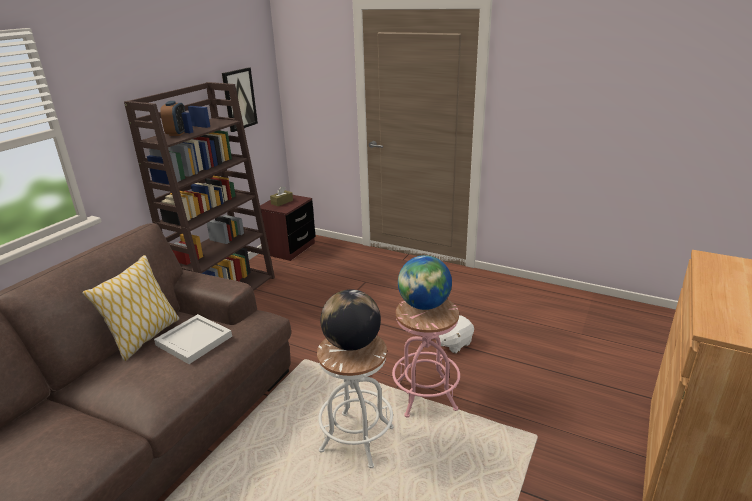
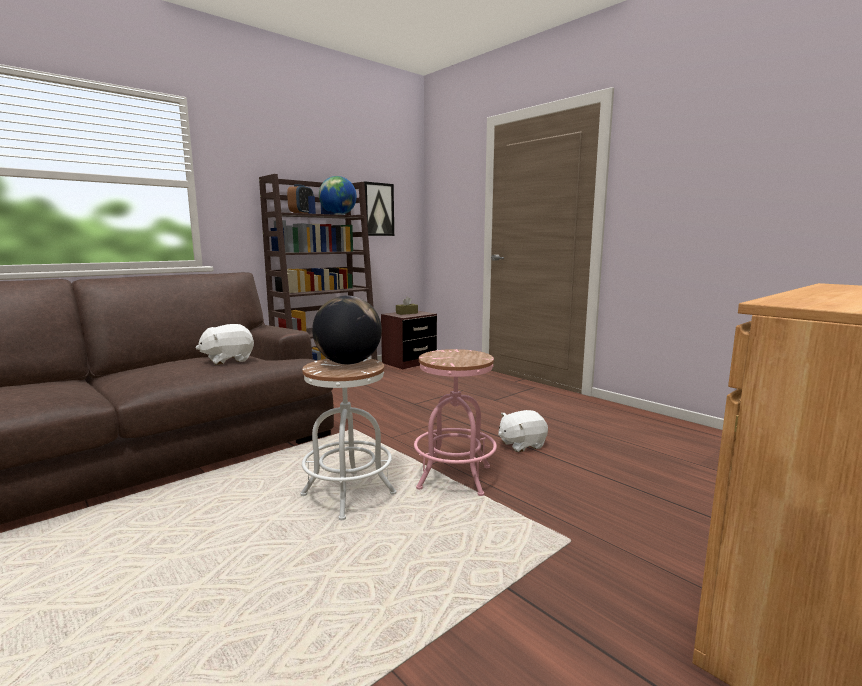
camera: 20 degrees right, 15 degrees down
(144, 337) = (194, 356): pillow -> none
(195, 340) = (228, 360): white tray -> white plush toy
(424, 305) = (457, 354): globe -> globe (338, 215)

